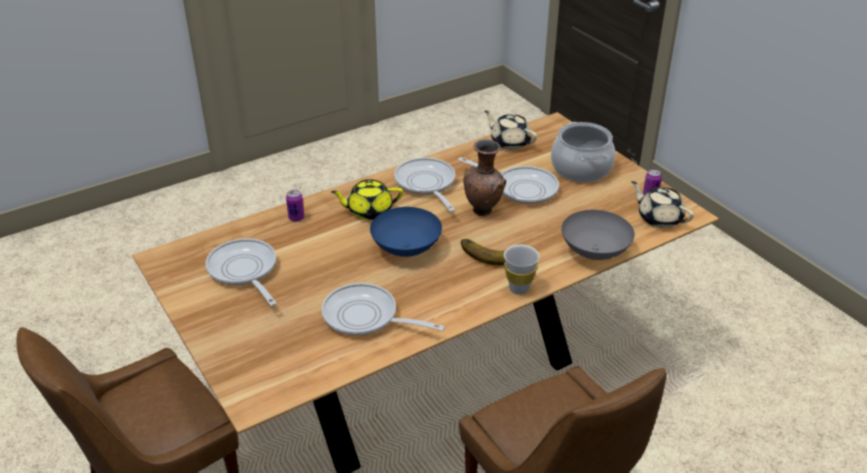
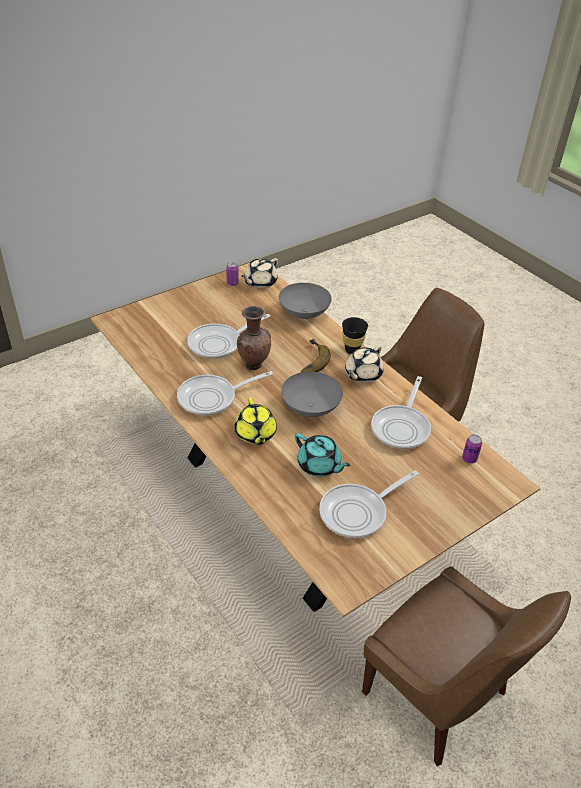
camera: 95 degrees left, 5 degrees up
(296, 218) = (269, 485): can -> can (469, 459)
(315, 250) = (319, 465): none -> turquoise teapot
(407, 248) = (310, 407): blue bowl -> grey bowl
(509, 142) = (142, 347): beige teapot -> beige teapot (362, 374)
(519, 288) = (352, 350): white cup -> black cup
(521, 188) = (219, 343): frying pan -> frying pan turned 150 degrees counterclockwise
(580, 169) = (190, 311): cooking pot -> none

